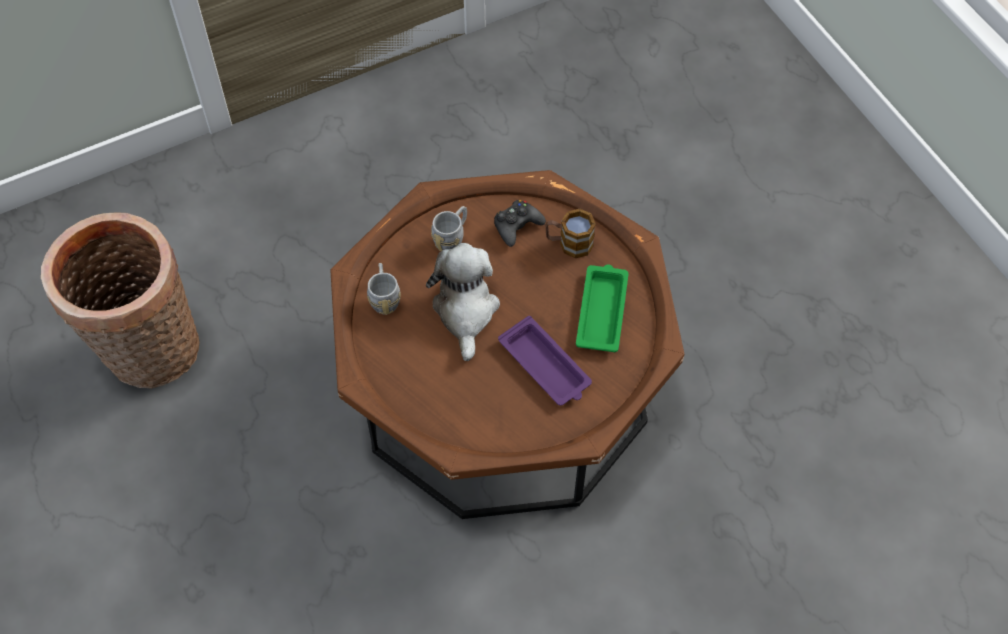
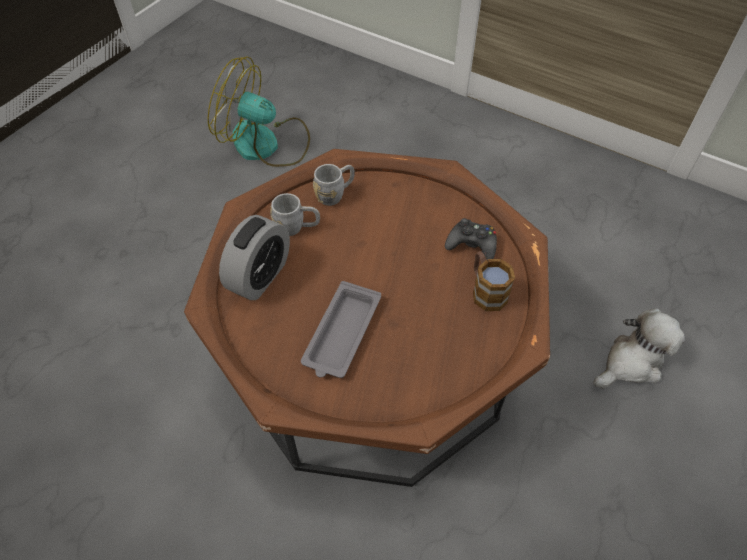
camera: 60 degrees right, 5 degrees down
(149, 354) = (266, 145): basket -> fan
(442, 401) = (260, 276): none -> alarm clock
(452, 237) = (425, 208): grey mug -> grey mug (297, 227)
(465, 311) = (359, 250): plush toy -> plush toy (631, 362)
(545, 366) = (341, 334): purple tray -> grey tray
(602, 310) = (433, 351): green tray -> none

